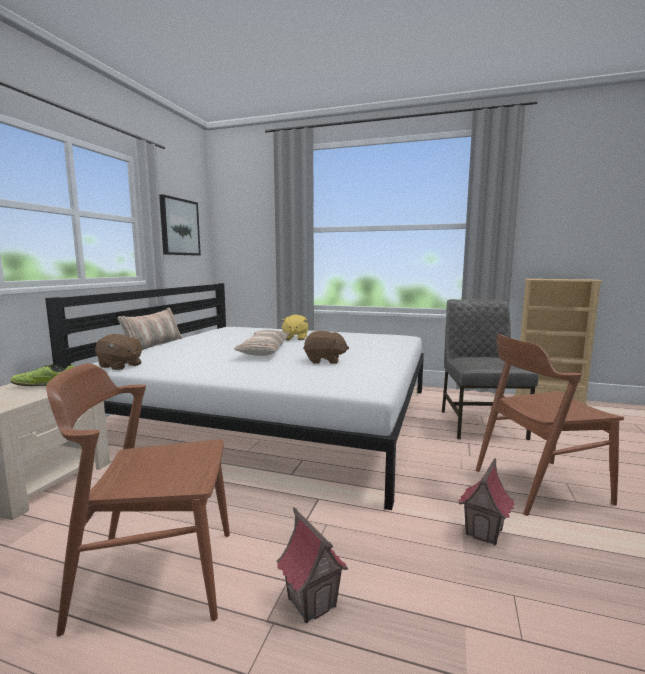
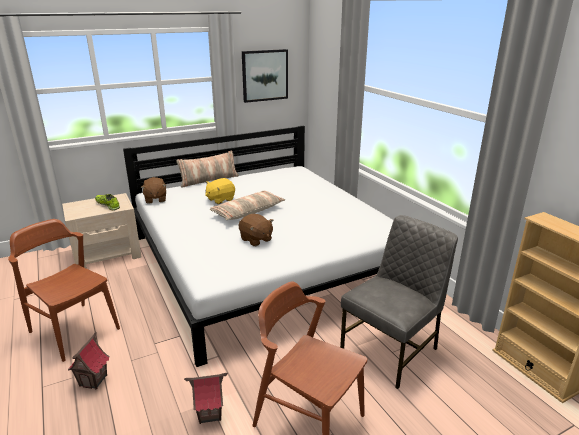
camera: 45 degrees right, 15 degrees up
(295, 338) = (303, 201): yellow plush toy -> yellow plush toy (220, 199)

